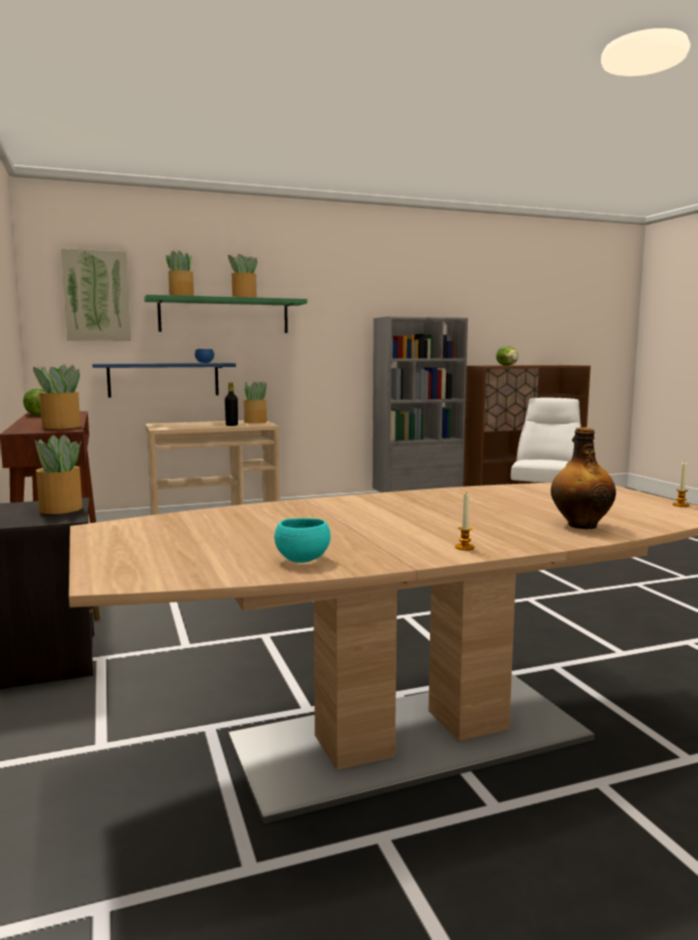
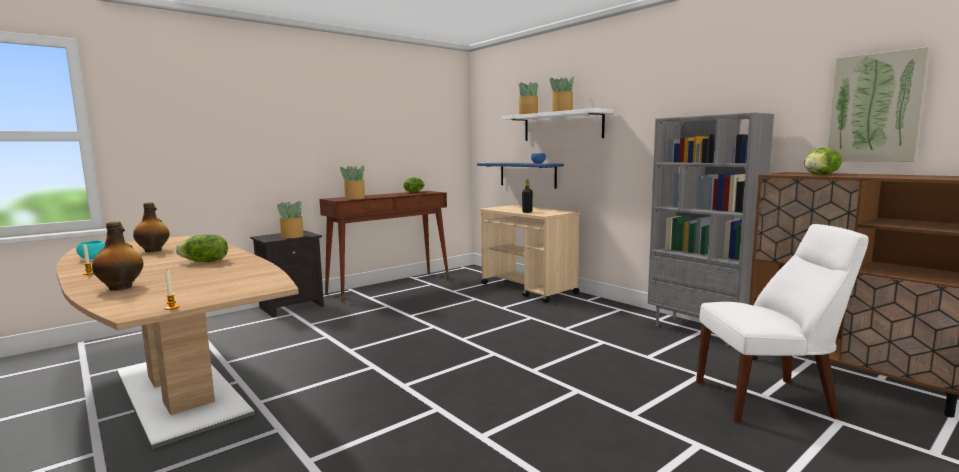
camera: 70 degrees right, 0 degrees up
(96, 296) = (499, 118): picture -> picture (875, 108)
(224, 315) = (562, 126): green shelf -> white shelf
(255, 422) = (557, 212): potted plant -> none
(262, 532) = (153, 250): none -> bottle
(422, 505) = (205, 262): none -> lettuce

